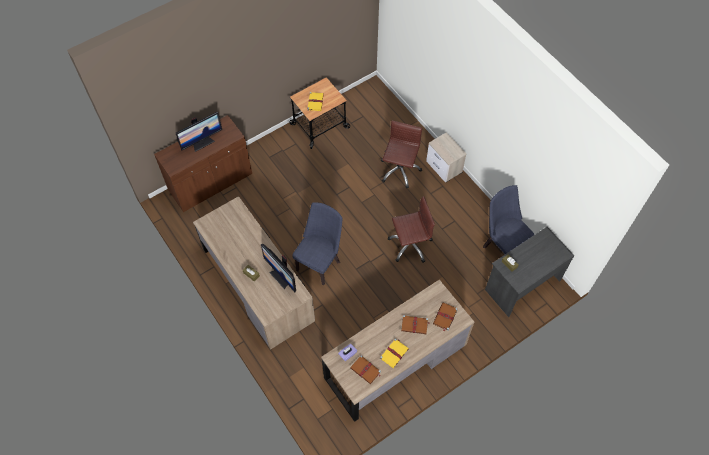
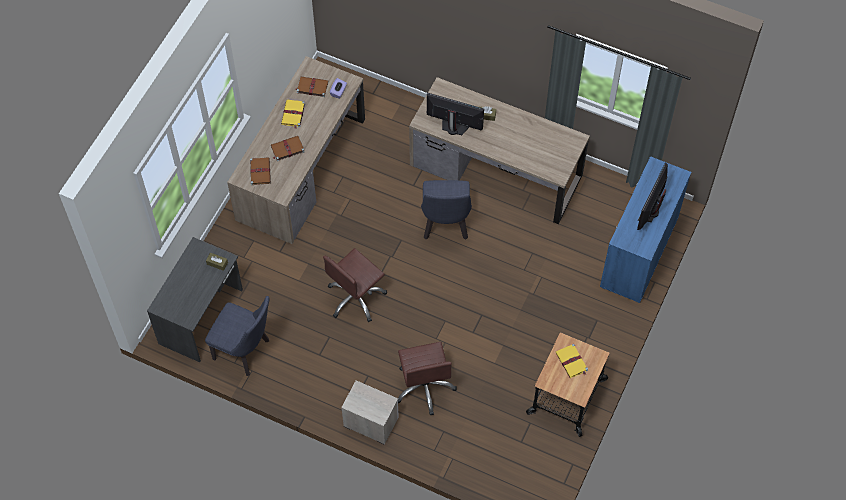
camera: 150 degrees right, 0 degrees up
(211, 182) = (639, 252): brown cabinet -> blue cabinet

